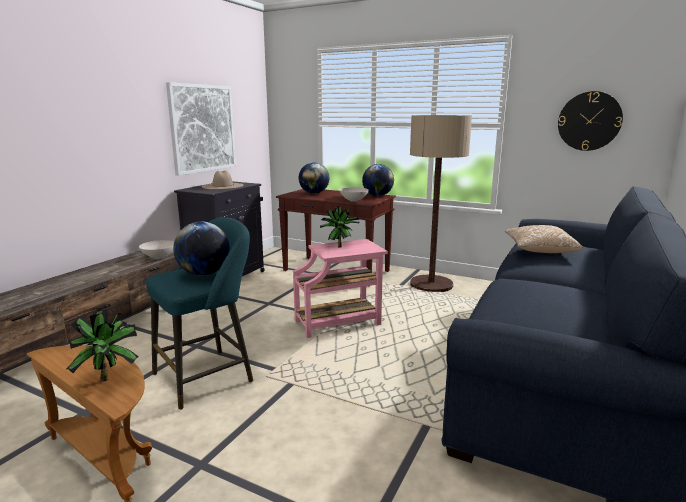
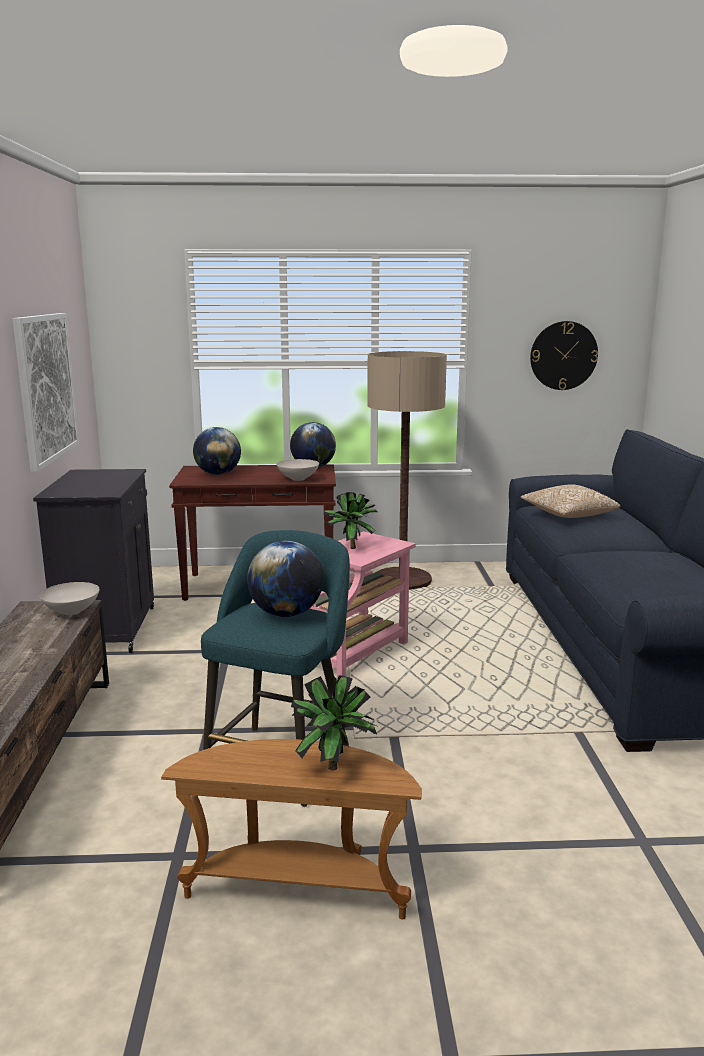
camera: 30 degrees left, 0 degrees up
(222, 186) = (95, 480): beige hat -> none

